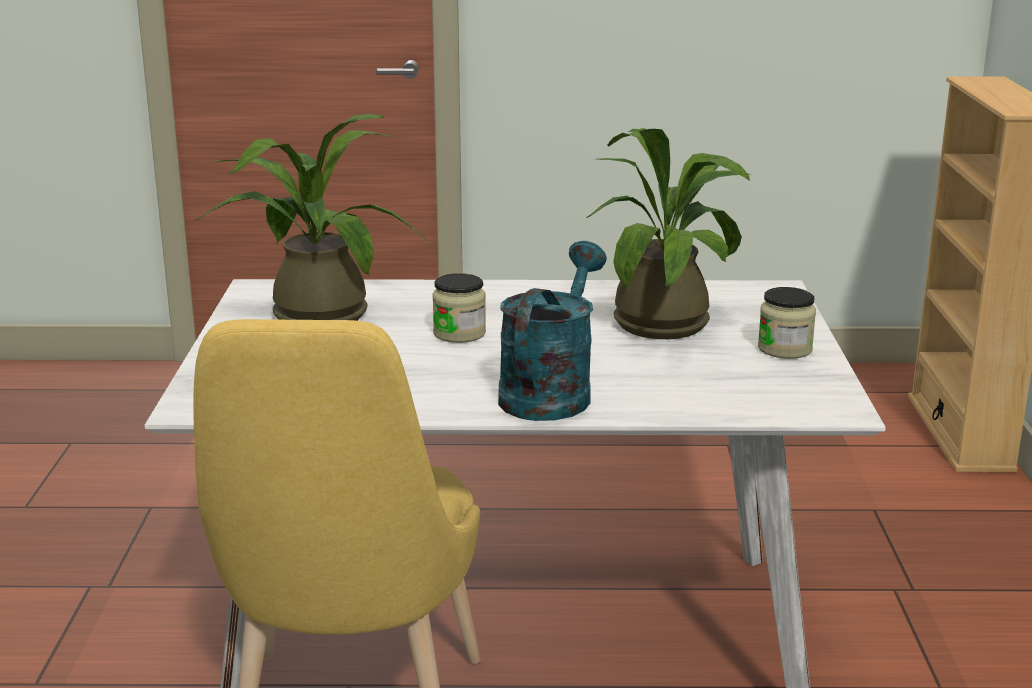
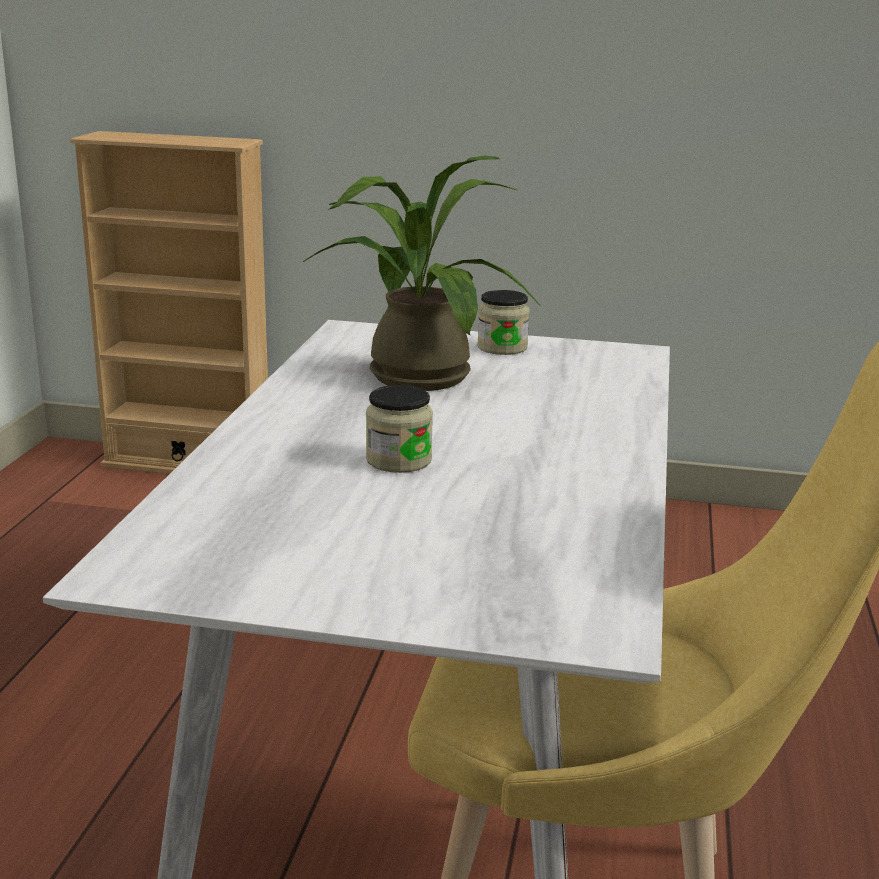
camera: 80 degrees left, 0 degrees up
(313, 313) = (268, 539): potted plant -> none
(550, 391) = (584, 436): turquoise watering can -> none

